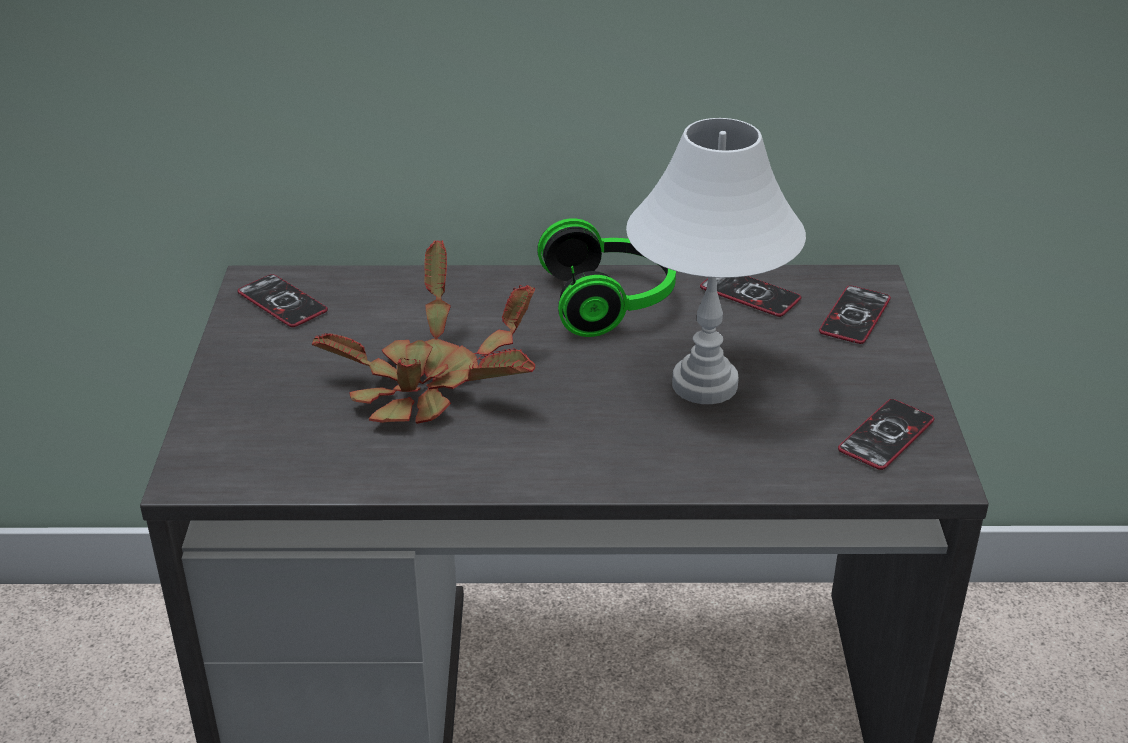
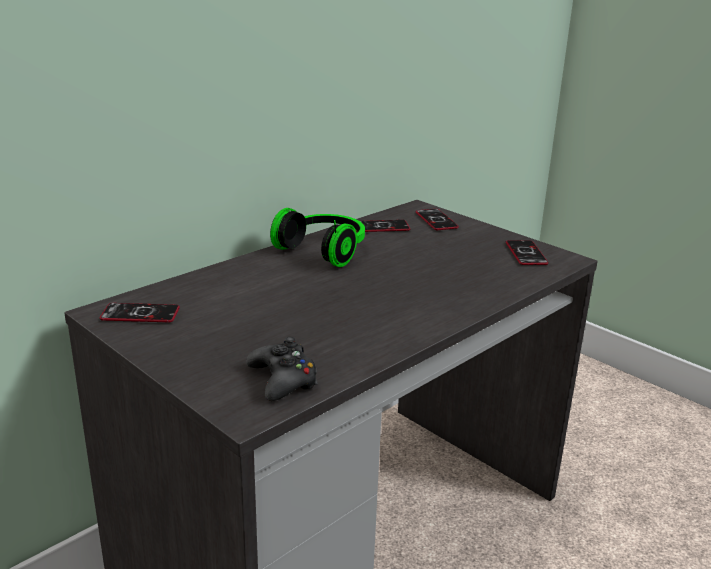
camera: 45 degrees left, 10 degrees down
(280, 458) = (283, 380): none -> black game controller
(429, 385) = (302, 315): potted plant -> none
(706, 385) = (427, 264): white table lamp -> none

